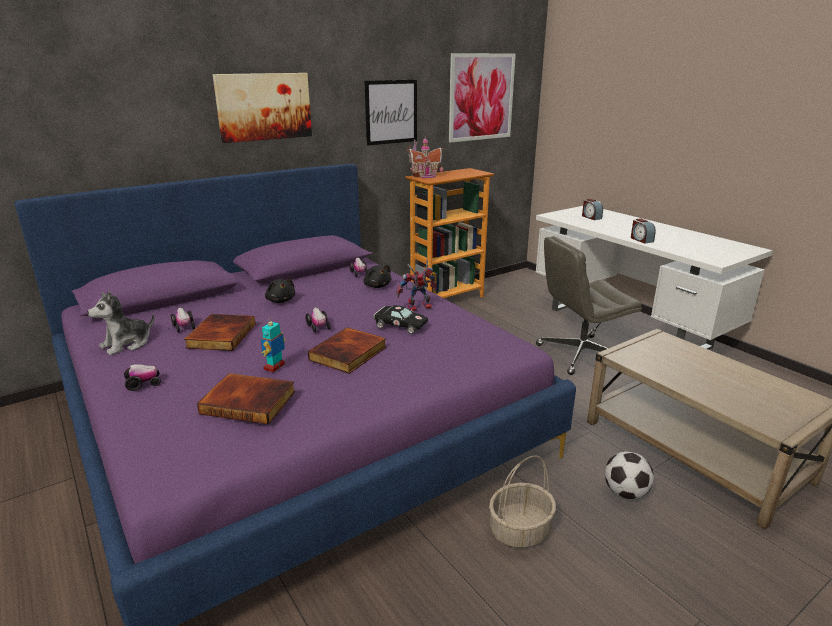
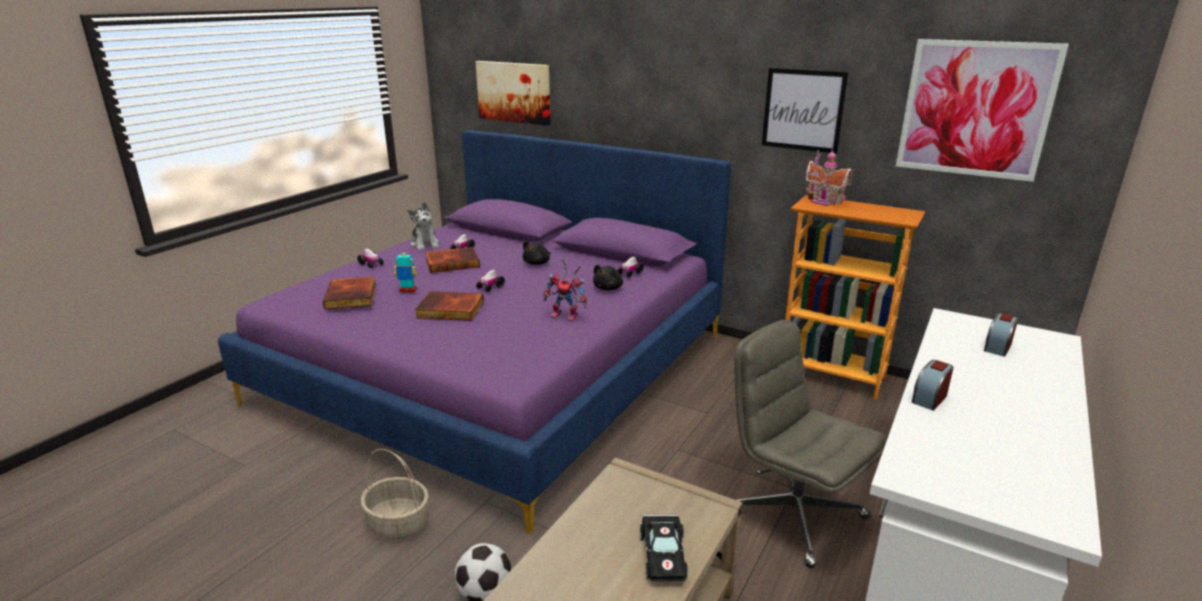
camera: 65 degrees right, 0 degrees up
(127, 344) = (425, 244): plush toy -> plush toy turned 135 degrees counterclockwise
(264, 106) = (651, 85): picture -> picture (514, 92)
(399, 325) = (519, 315): black toy car -> black toy car (663, 554)
(417, 308) = (567, 315): toy robot -> toy robot turned 150 degrees clockwise

